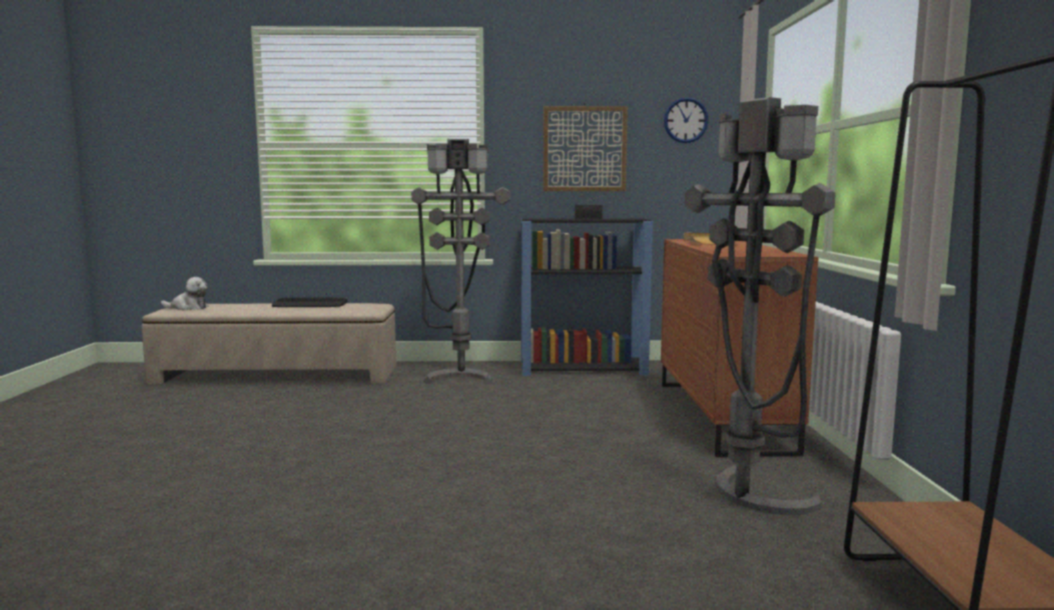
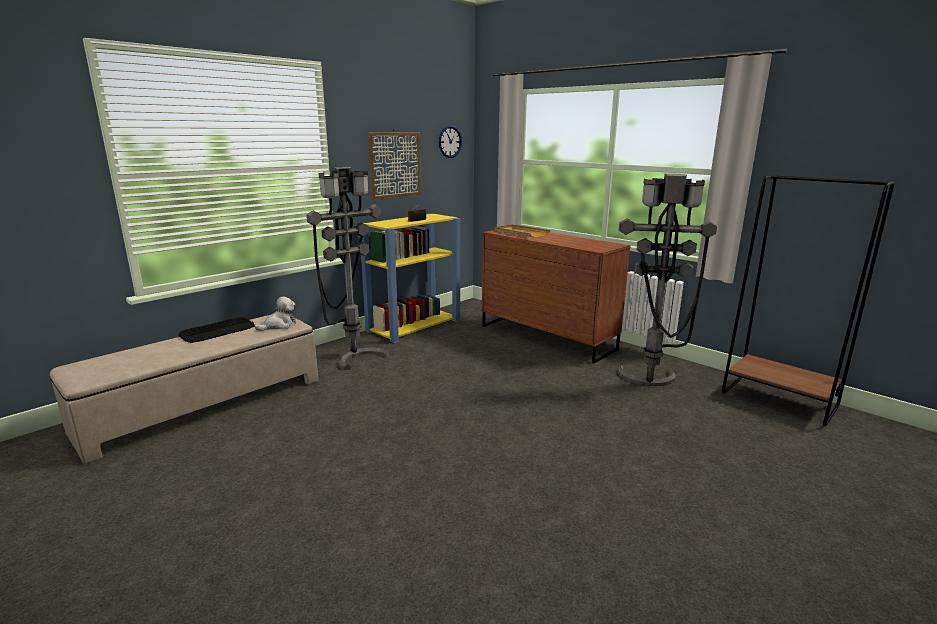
camera: 45 degrees left, 10 degrees up
(188, 308) = (99, 369): plush toy -> plush toy (279, 325)
(583, 368) = (415, 325): black bookcase -> yellow bookcase

